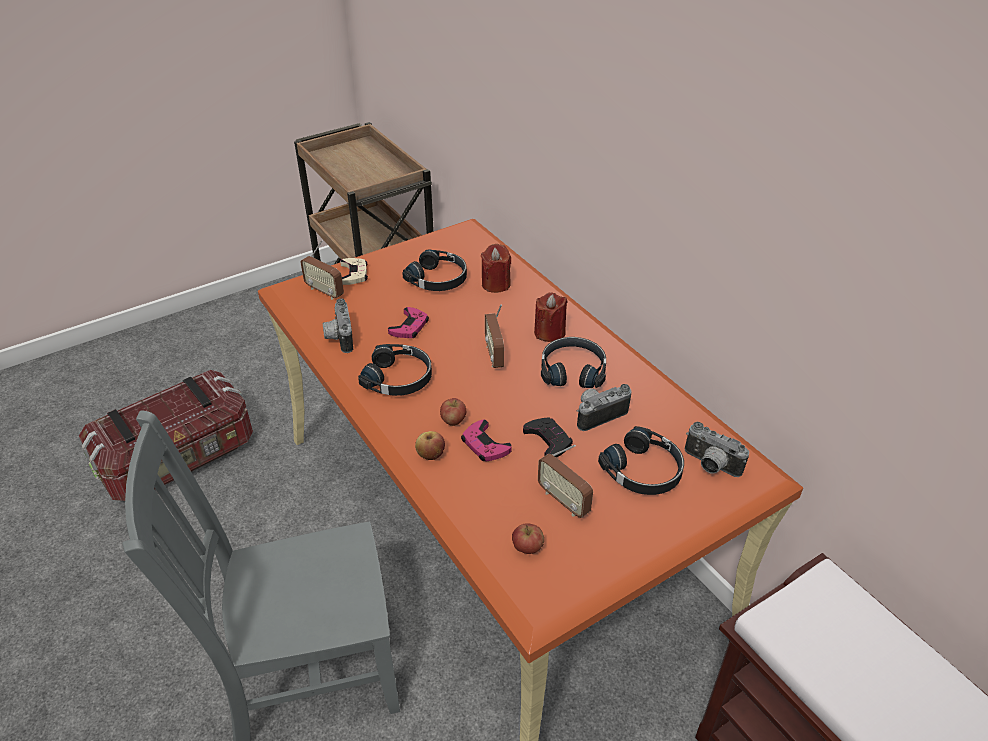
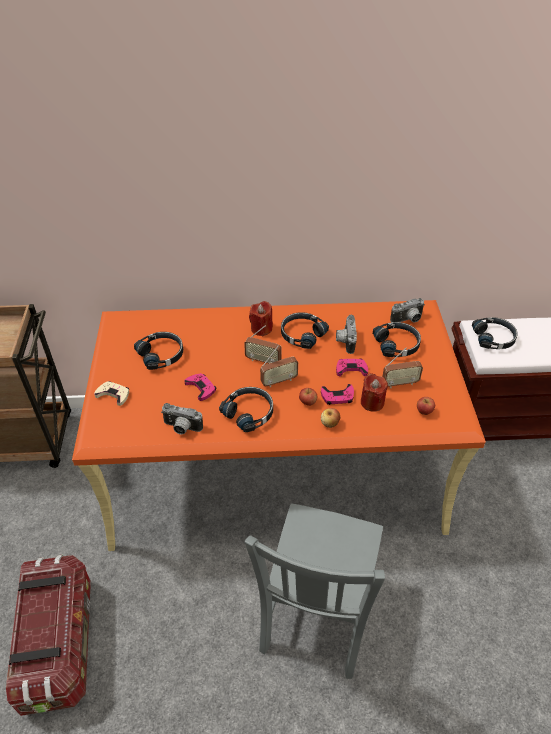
camera: 60 degrees left, 5 degrees up
(325, 292) = (120, 418): radio -> radio (279, 381)
(496, 284) = (193, 331): red candle -> red candle (372, 402)
(548, 440) = (351, 369): black game controller -> pink game controller
(830, 618) = (494, 338): none -> black headphones

